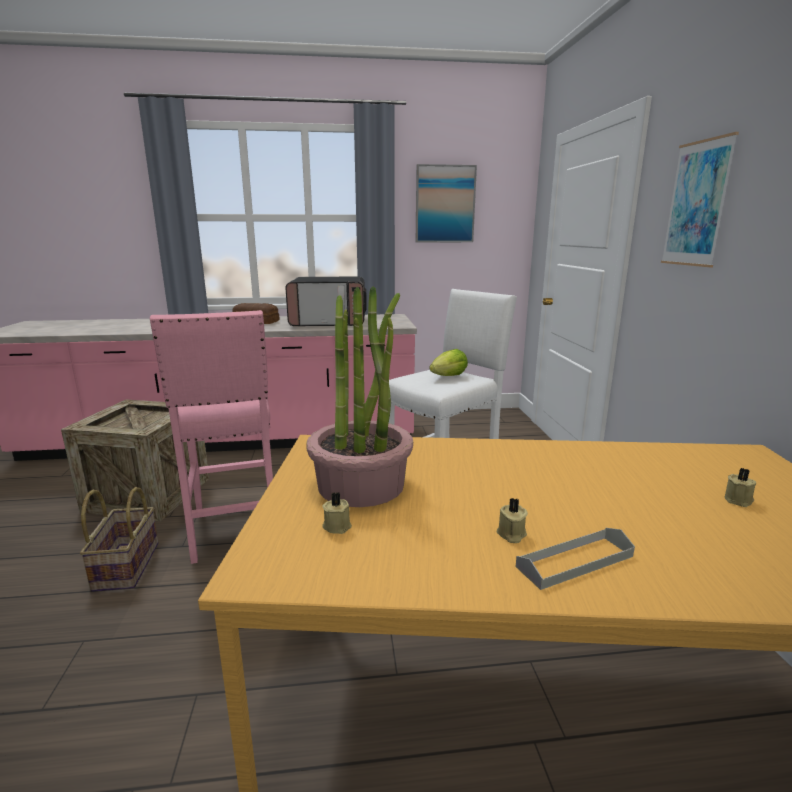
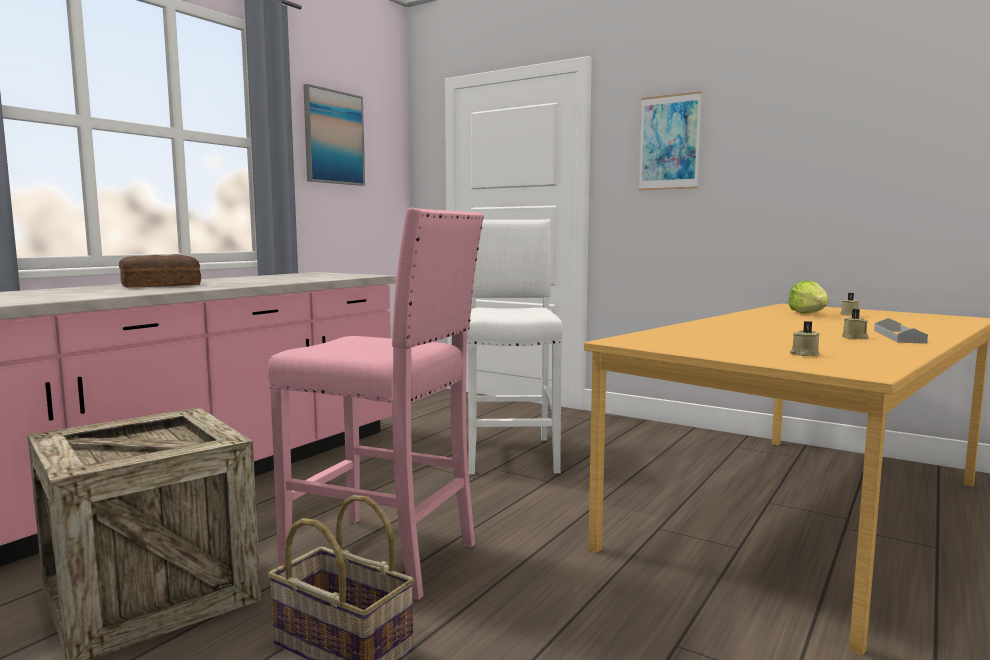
camera: 50 degrees left, 10 degrees down
(329, 323) = (276, 279): microwave -> none
(361, 484) = (734, 344): potted plant -> none
(449, 376) = (511, 309): lettuce -> lettuce (808, 314)

